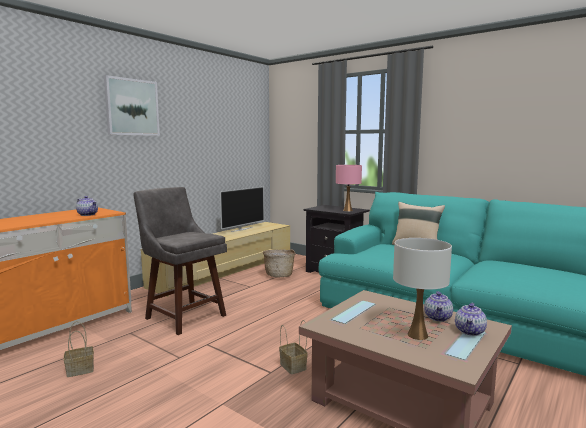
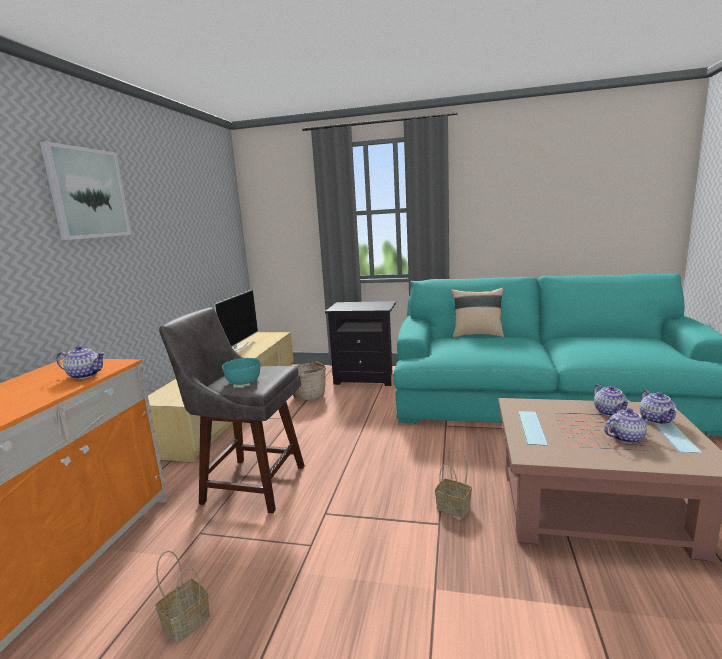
camera: 25 degrees left, 5 degrees up
(179, 237) = (243, 380): none -> turquoise bowl
(347, 210) = (377, 306): pink table lamp -> none
(417, 335) = (626, 437): white table lamp -> teapot

